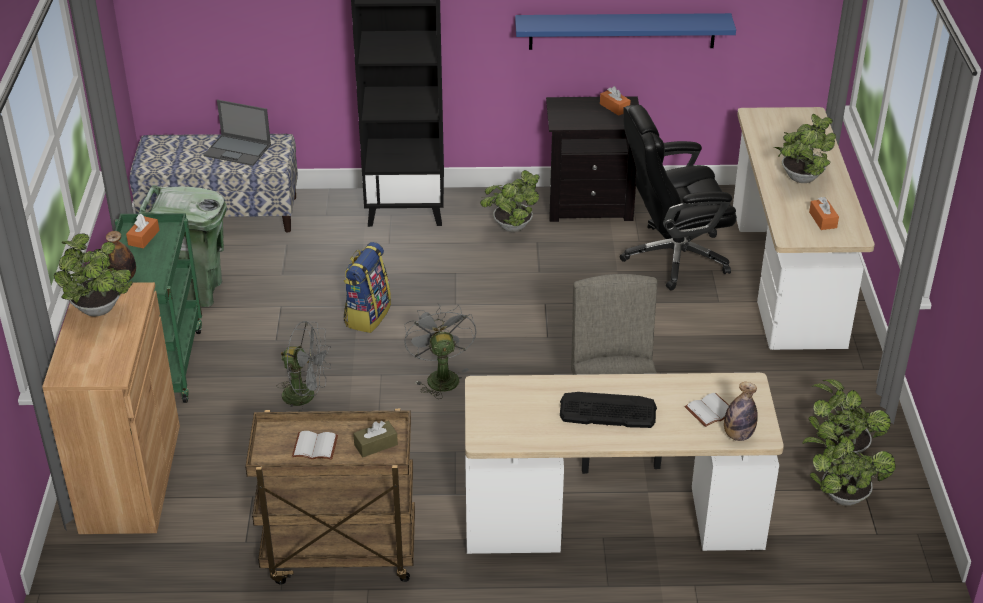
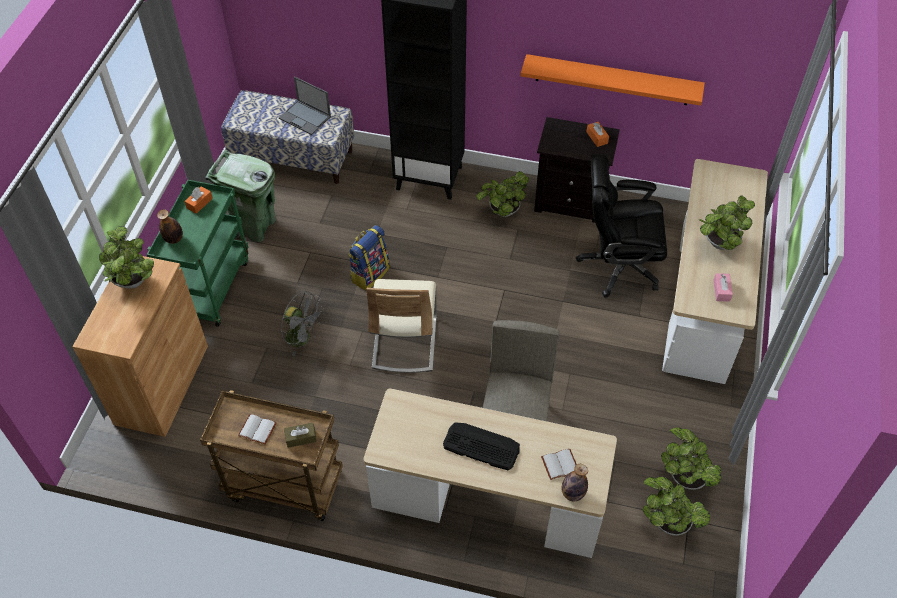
camera: 15 degrees right, 15 degrees up
(440, 376) = (404, 342): grey fan -> beige chair
(622, 31) = (612, 80): blue shelf -> orange shelf
(823, 220) = (721, 290): orange tissue box -> pink tissue box

